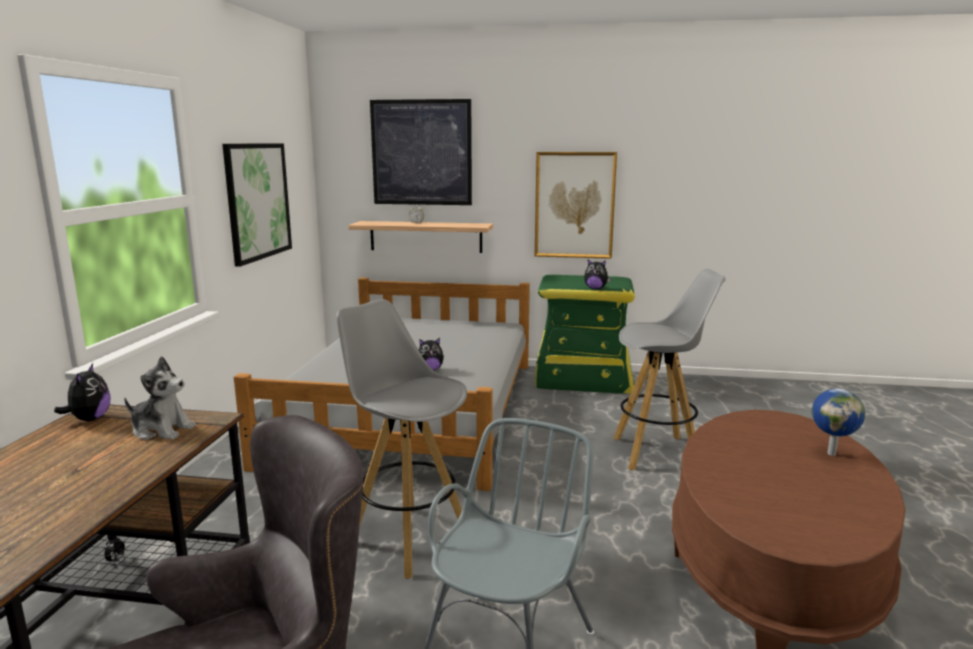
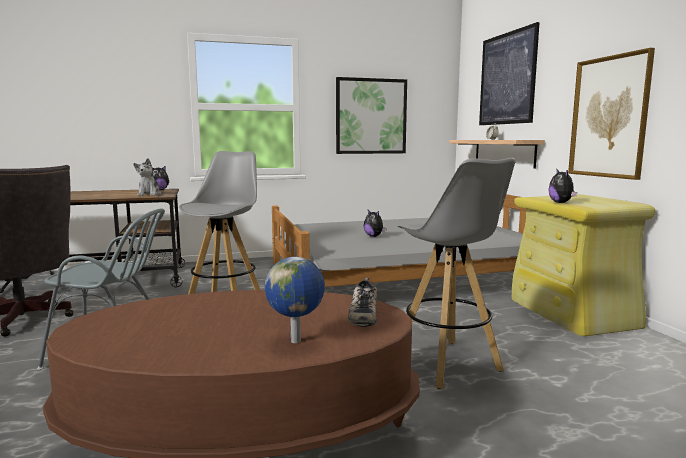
camera: 65 degrees right, 5 degrees down
(584, 380) = (572, 313): green nightstand -> yellow nightstand
(768, 422) = (362, 313): none -> shoe

